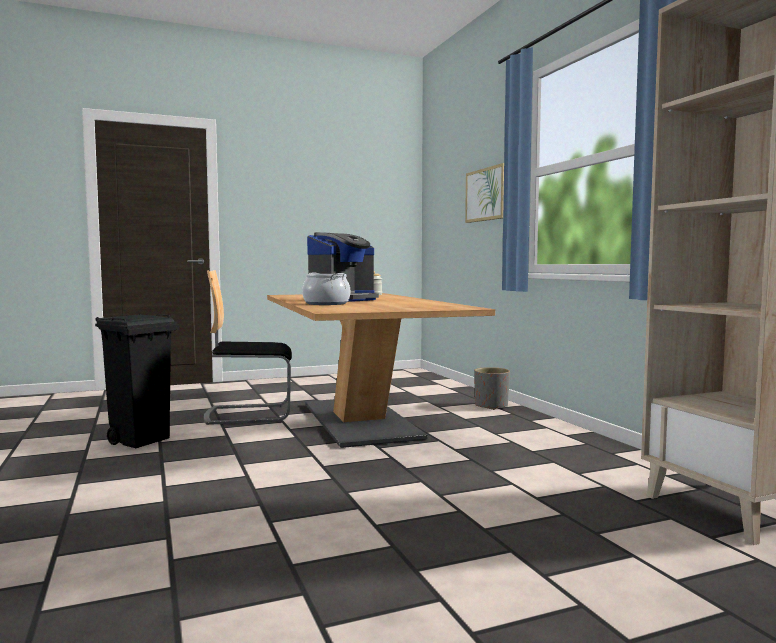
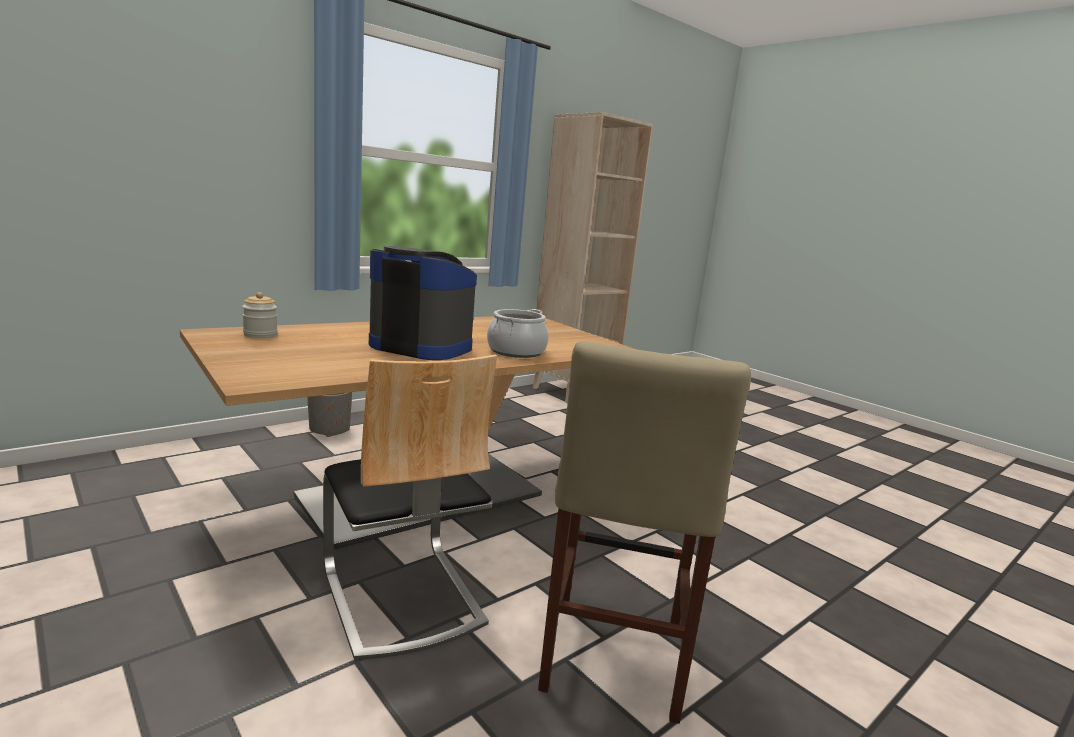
camera: 110 degrees left, 10 degrees up
(141, 440) = (611, 662): black trash can -> beige stool
(486, 194) = (226, 148): picture -> none

